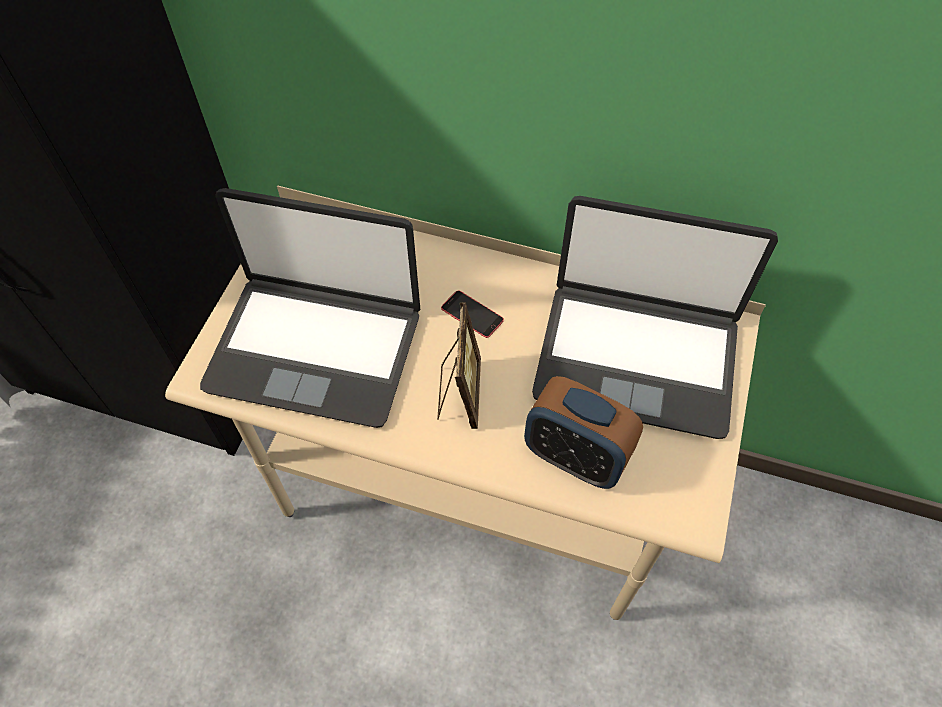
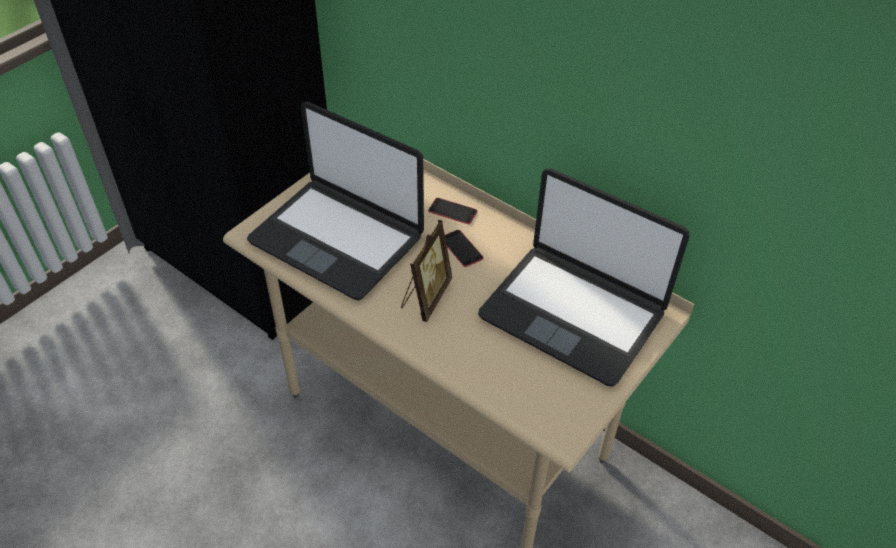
camera: 20 degrees right, 10 degrees down
(439, 268) = (452, 211): none -> phone
(575, 456) = (491, 364): alarm clock -> none

